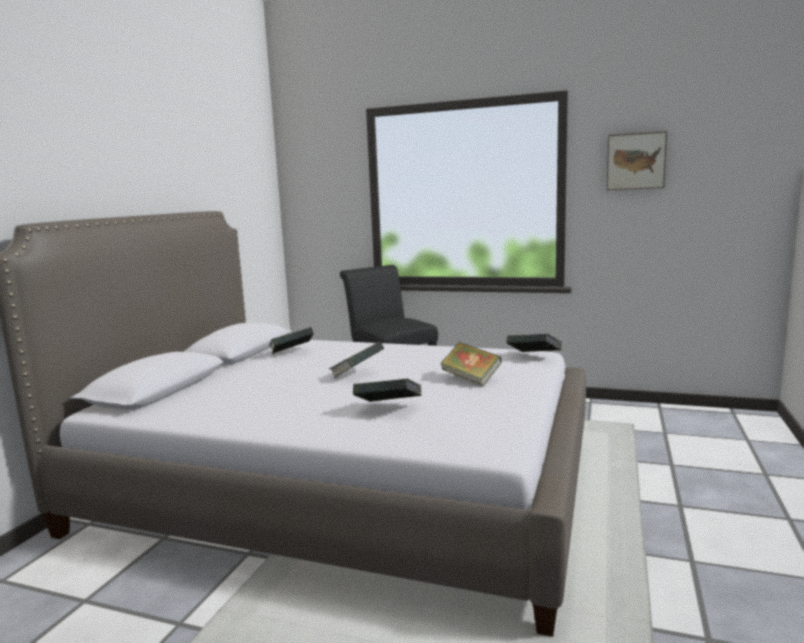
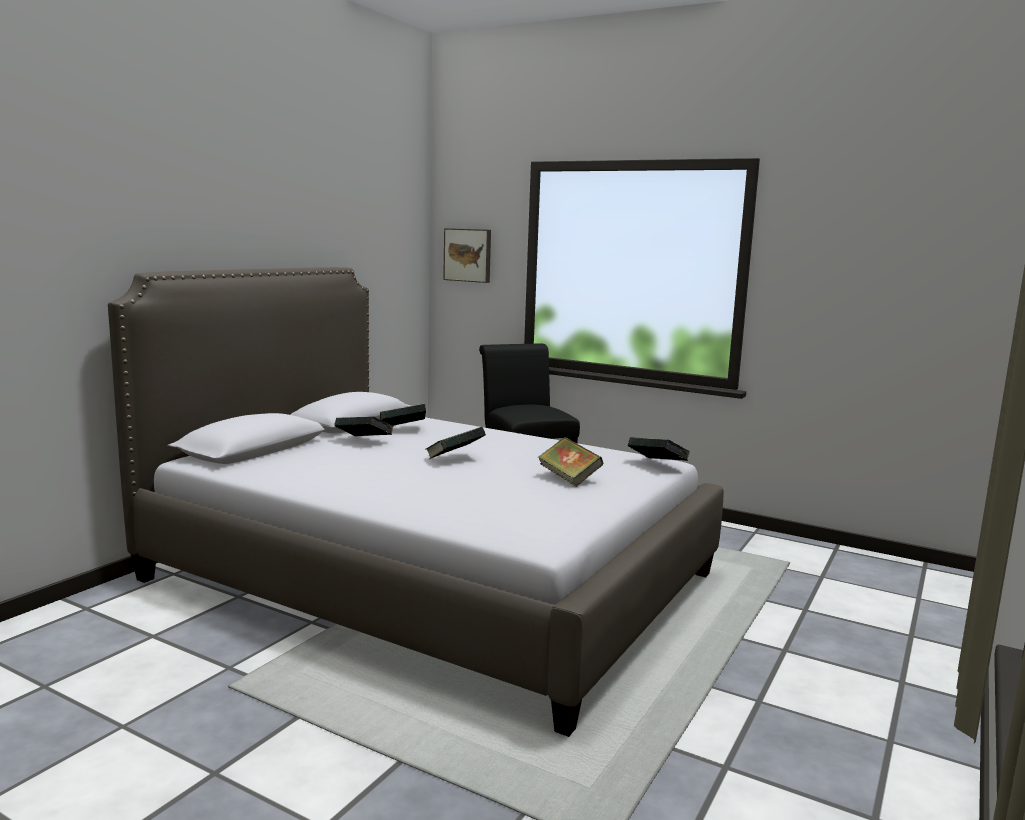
camera: 10 degrees right, 0 degrees up
(388, 408) = (462, 494): book -> book (364, 441)
(635, 161) = (832, 249): picture -> picture (468, 255)

